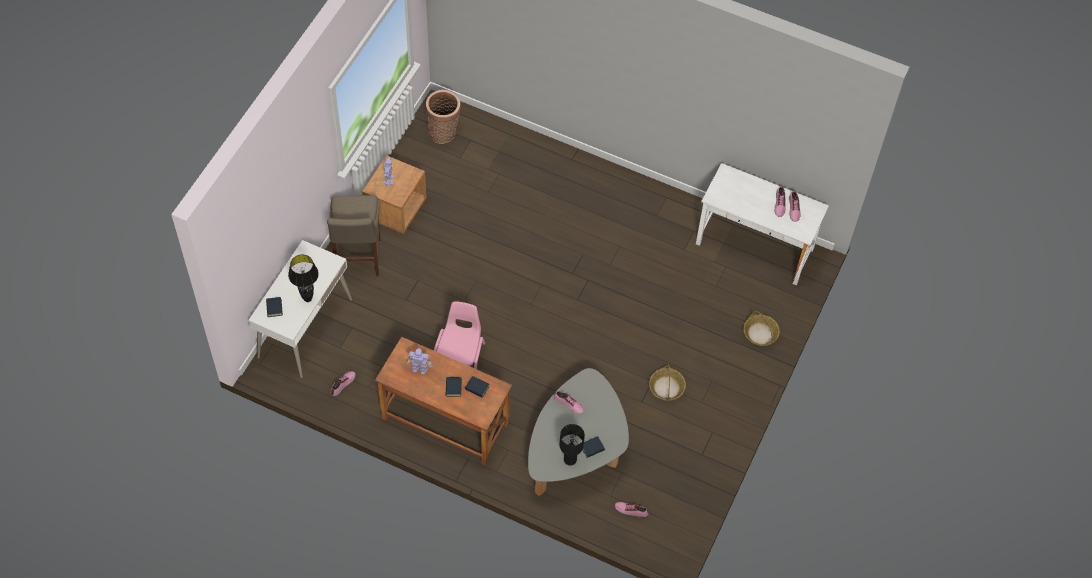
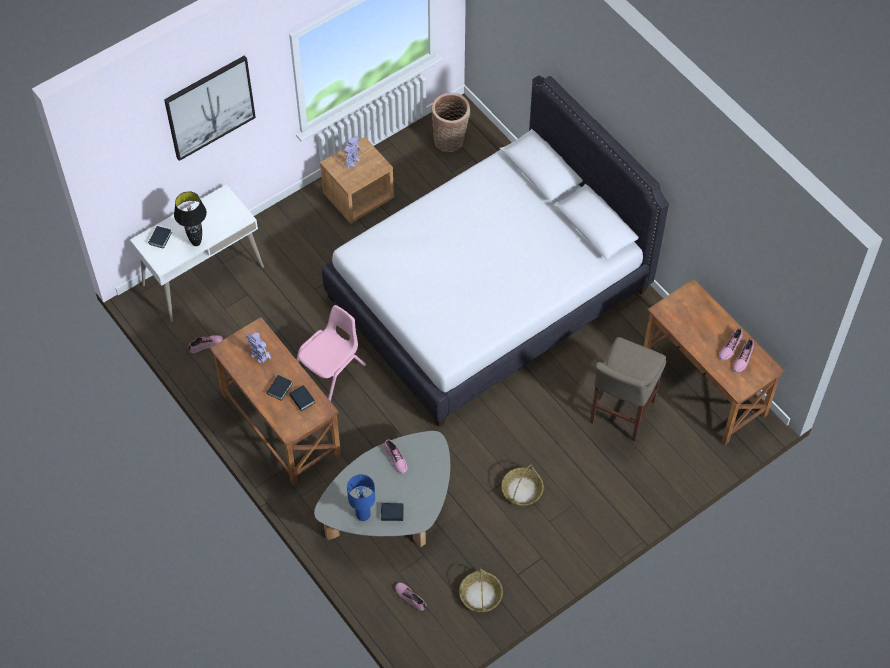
camera: 30 degrees right, 0 degrees up
(287, 176) = (210, 107): none -> picture
(358, 260) = (292, 231): beige stool -> beige stool (620, 414)
(548, 244) = (488, 293): none -> white bed
(570, 459) = (363, 514): black table lamp -> blue table lamp
(755, 246) = (704, 386): white desk -> brown desk
(760, 333) = (655, 479): basket -> basket (481, 595)

